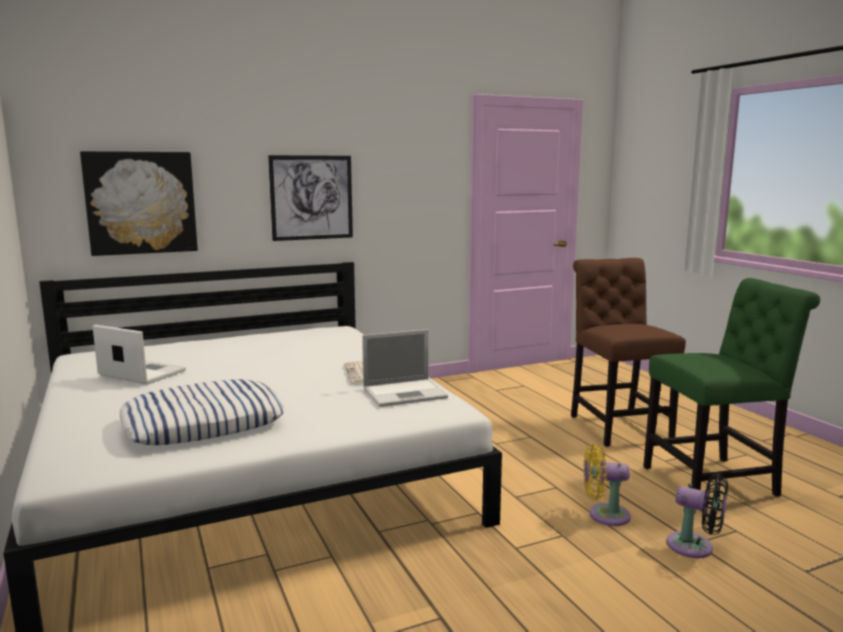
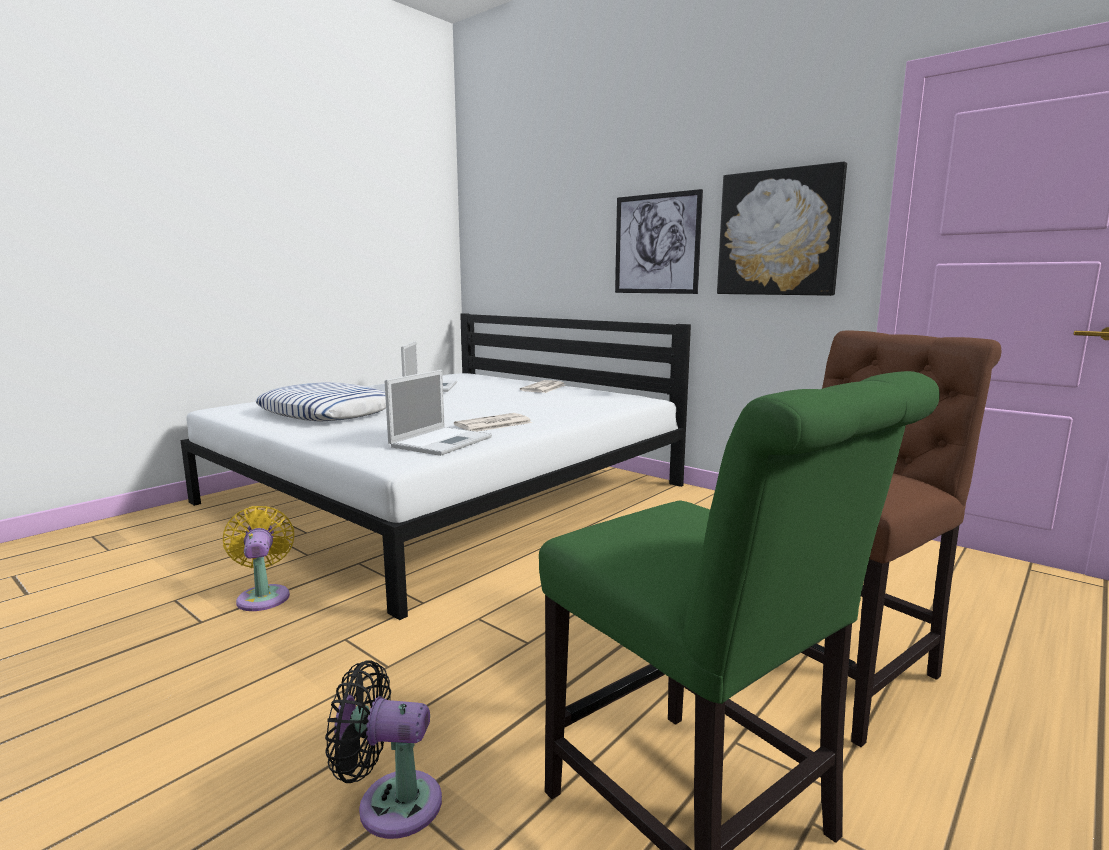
camera: 65 degrees right, 0 degrees up
(141, 203) = (522, 251): picture -> picture (778, 233)
(238, 342) = (543, 388): none -> newspaper
(406, 393) = (442, 441): laptop -> laptop turned 105 degrees counterclockwise
(604, 515) = (463, 694): yellow fan -> yellow fan (264, 596)
(695, 547) = (391, 803): black fan -> black fan turned 90 degrees clockwise

